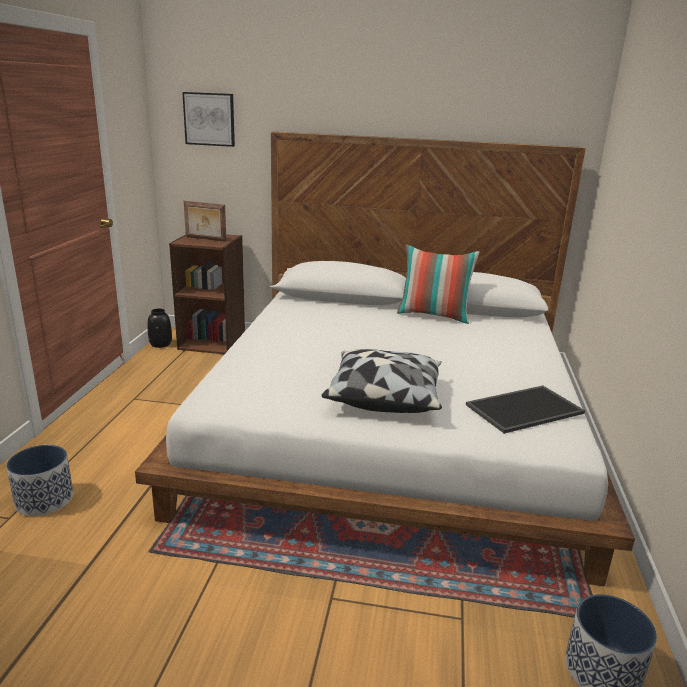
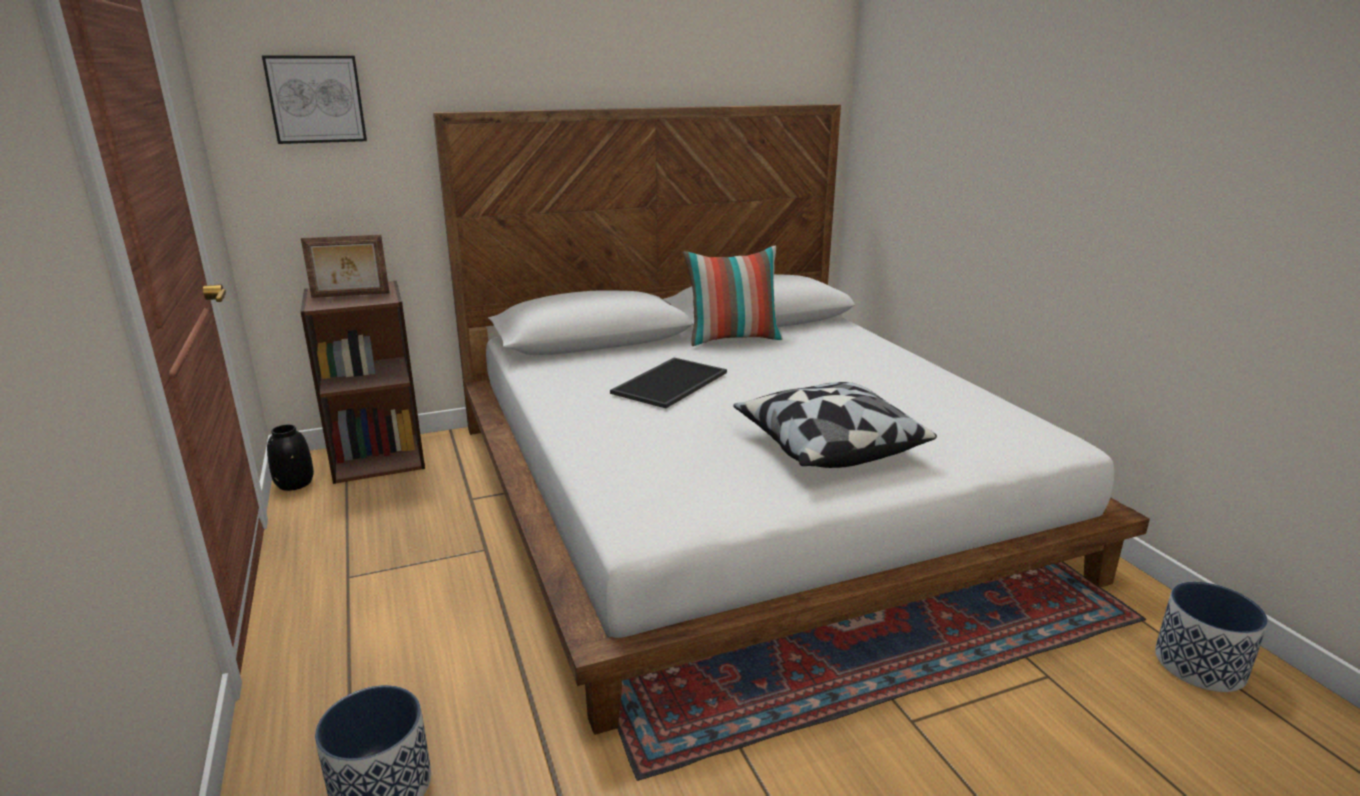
camera: 30 degrees left, 0 degrees up
(524, 408) = (971, 415): tray -> tray (669, 382)

